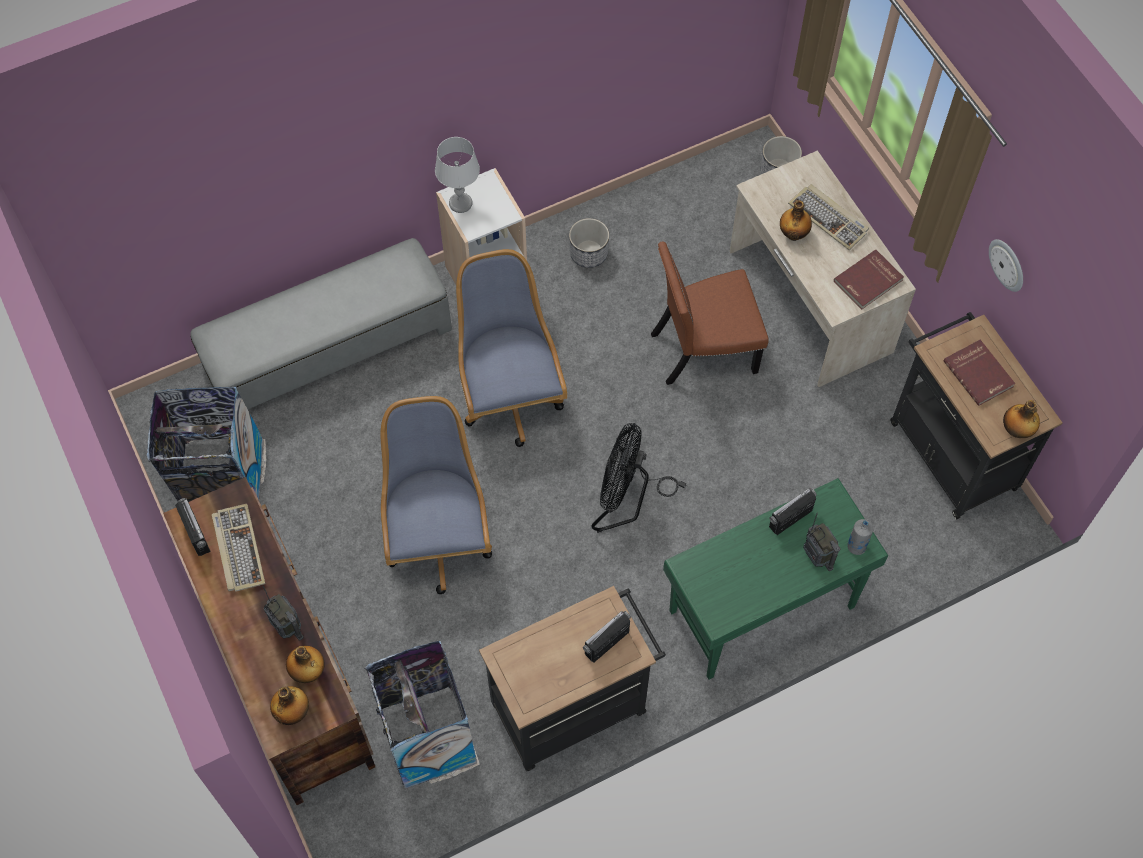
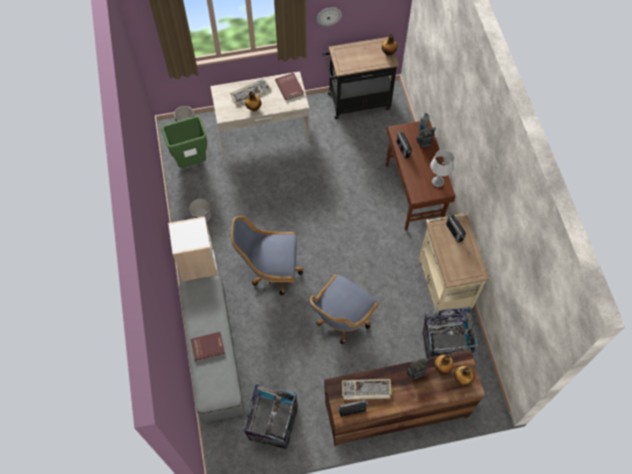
camera: 75 degrees left, 0 degrees up
(437, 536) = (340, 322): blue office chair -> blue office chair turned 60 degrees counterclockwise
(461, 203) = (184, 244): grey table lamp -> grey table lamp (438, 182)
(573, 707) = (443, 282): black cart -> beige cart
(629, 491) = (340, 231): black fan -> none
(697, 206) = (192, 162): none -> green trash can
(705, 349) = (274, 180): brown chair -> none
(761, 610) = (413, 194): green console table -> brown console table
(979, 373) = (357, 57): red book -> red book (207, 346)

